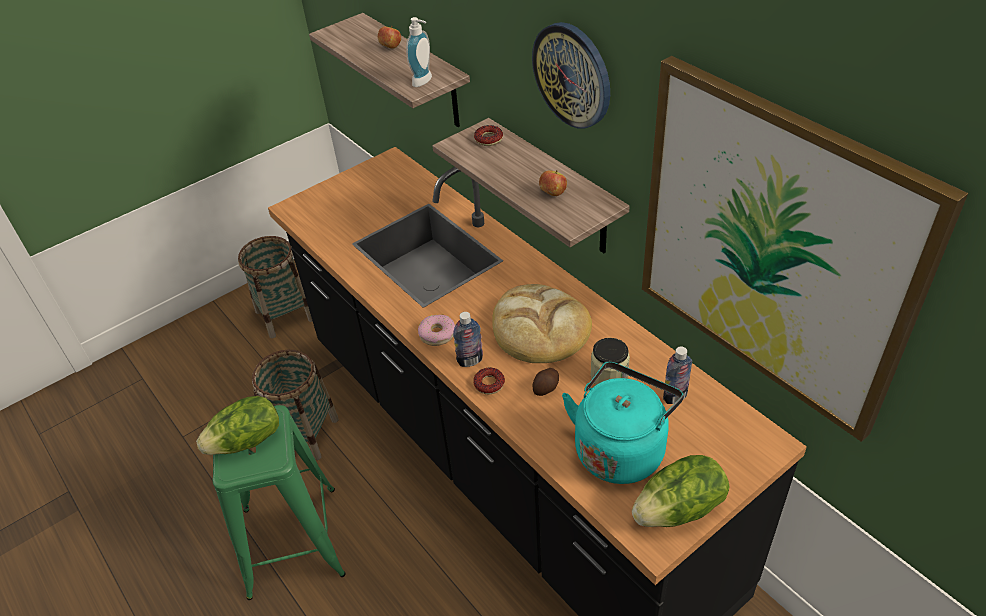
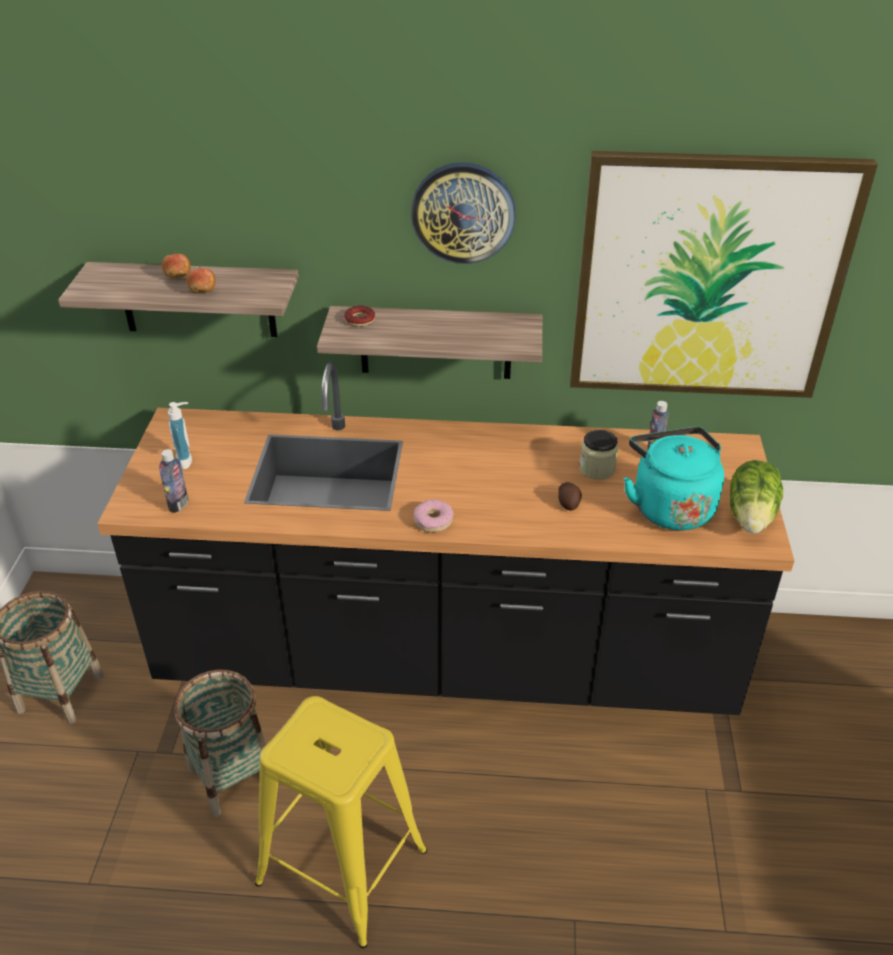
camera: 50 degrees left, 5 degrees down
(247, 441) = (320, 747): lettuce -> none
(293, 541) = (342, 866): green stool -> yellow stool
(424, 82) = (266, 289): soap dispenser -> soap dispenser (188, 460)
(470, 360) = (487, 521): bottle -> bottle (178, 505)
(489, 384) = (526, 527): donut -> none
(540, 328) = (503, 468): bread -> none
(553, 193) = (477, 332): apple -> apple (203, 292)

